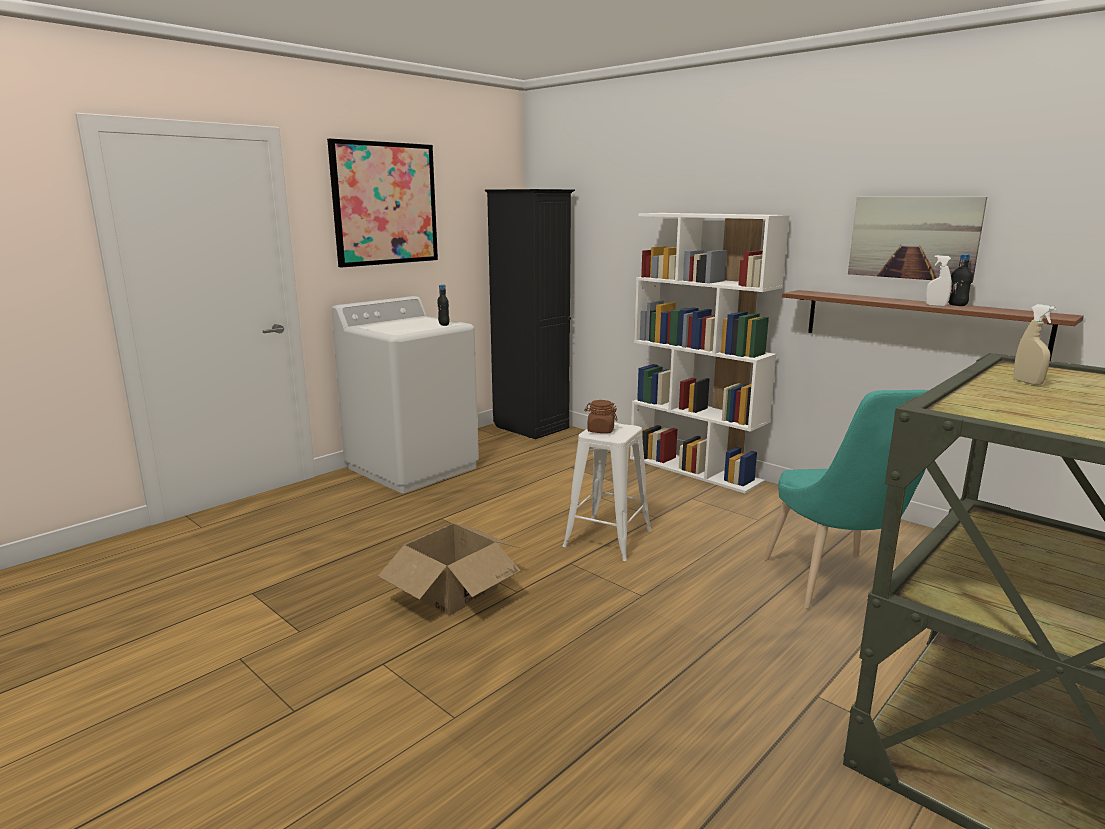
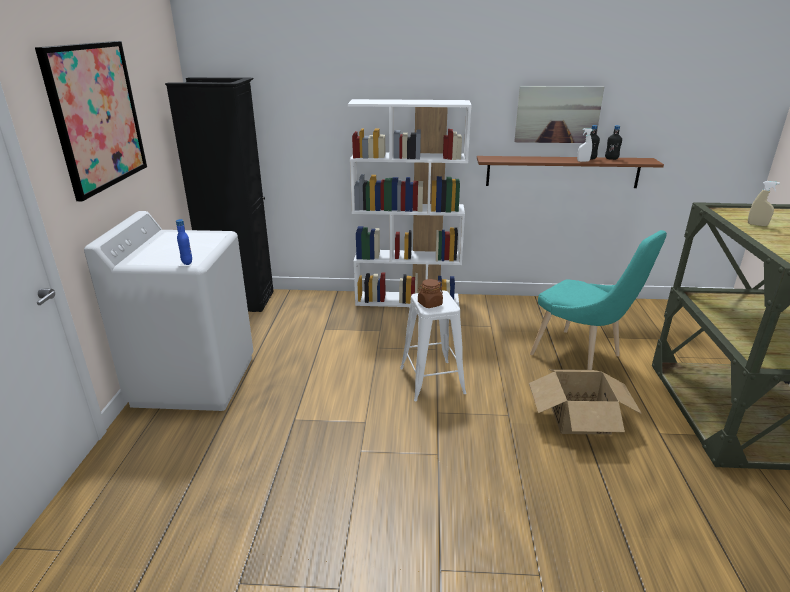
camera: 40 degrees left, 10 degrees up
(393, 332) = (187, 262): none -> blue bottle
(444, 324) = (212, 238): black bottle -> black bottle (611, 159)
(453, 590) = (396, 478): cardboard box -> cardboard box (579, 417)

